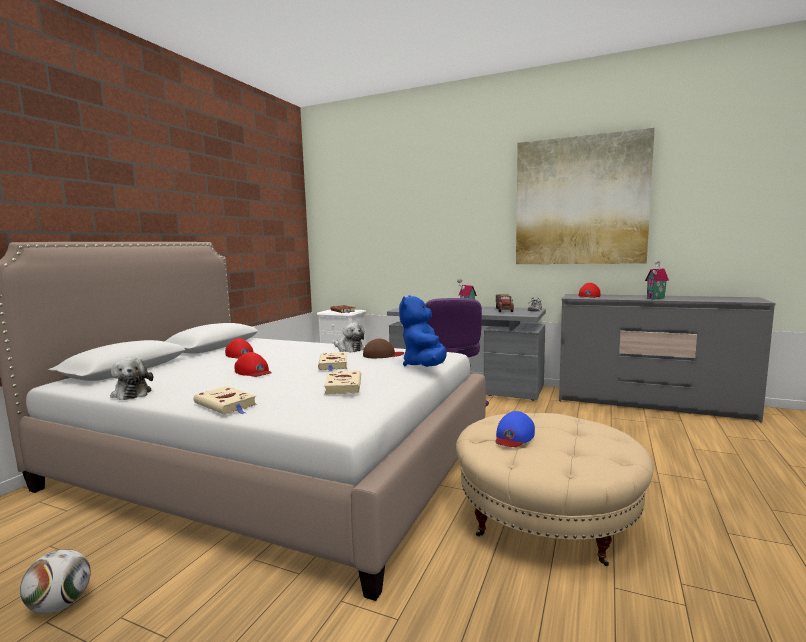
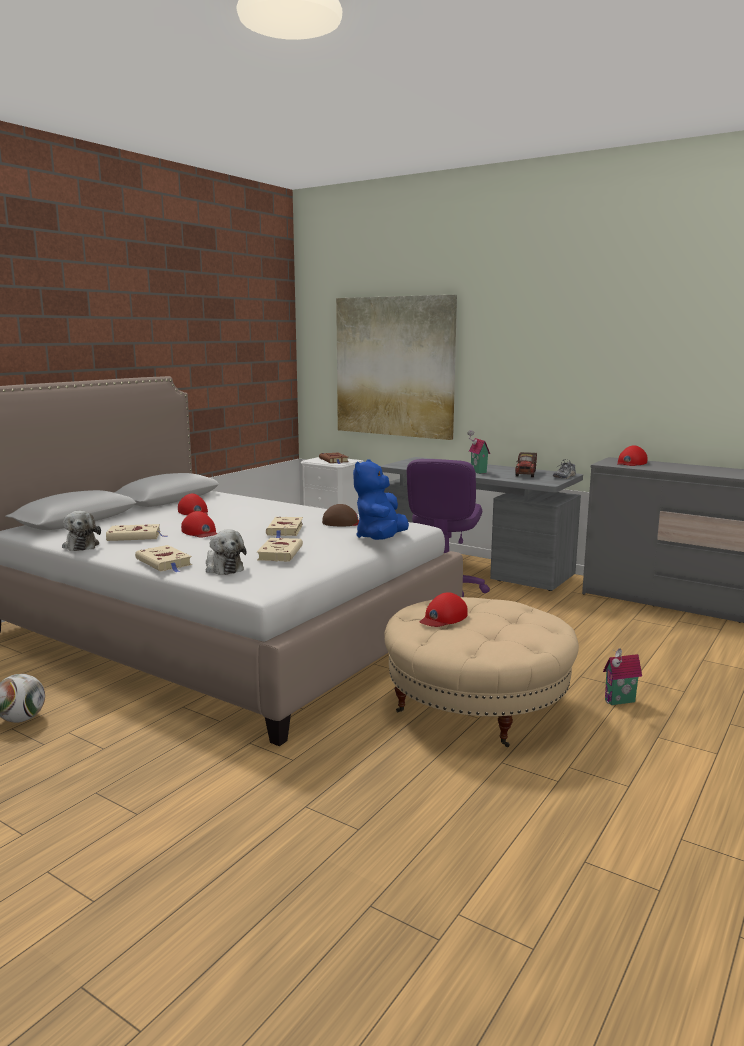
camera: 10 degrees right, 5 degrees up
(189, 380) = (136, 536): none -> beige book
(349, 349) = (312, 513): plush toy -> plush toy (223, 568)
(513, 436) = (443, 617): blue cap -> red cap
(580, 201) = (634, 336): picture -> picture (395, 366)
(656, 298) = (710, 472): toy house -> toy house (620, 702)

